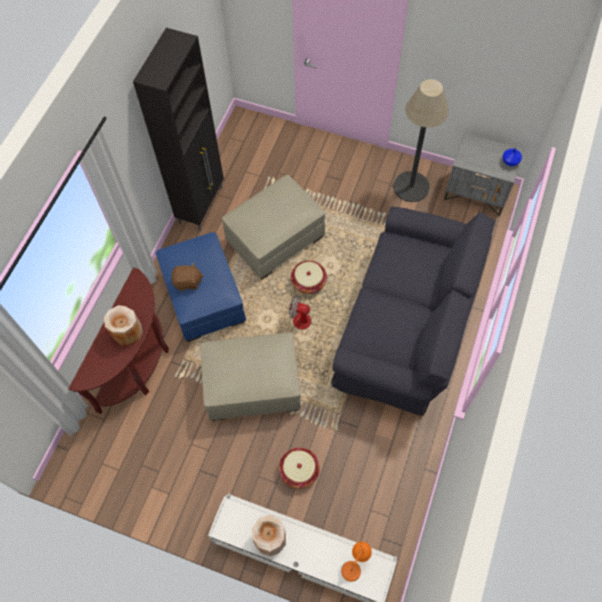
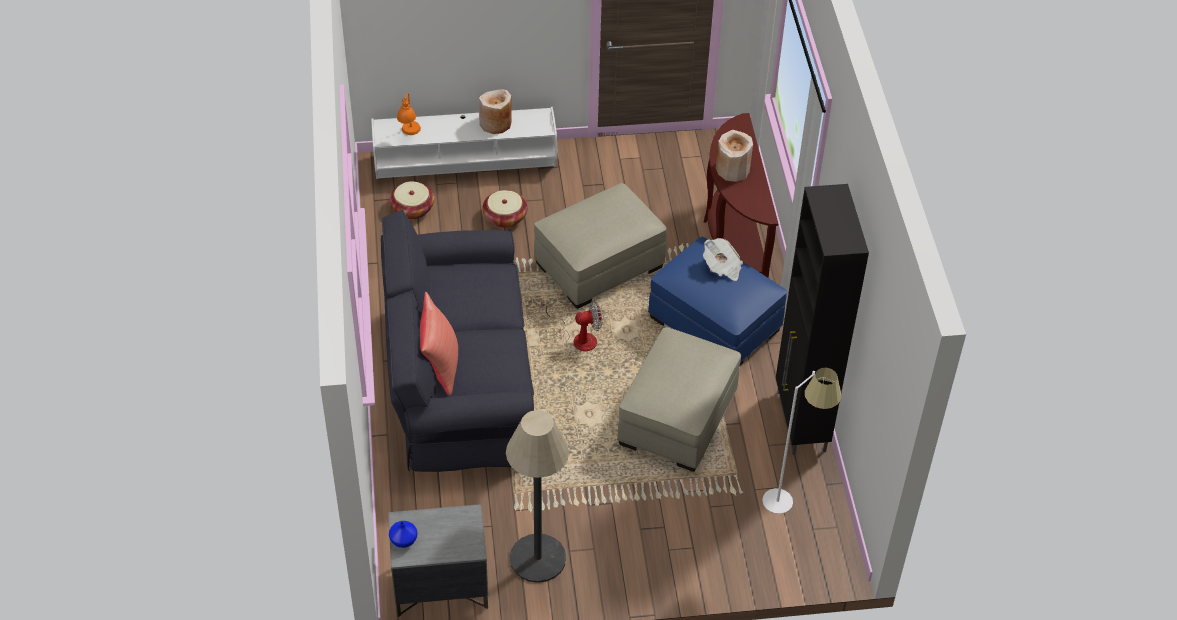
camera: 150 degrees right, 15 degrees down
(188, 282) = (722, 267): brown plush toy -> newspaper
(246, 158) = (790, 506): none -> white floor lamp
(308, 282) = (603, 386): basket -> basket (412, 208)
(438, 273) = (440, 365): none -> red pillow

